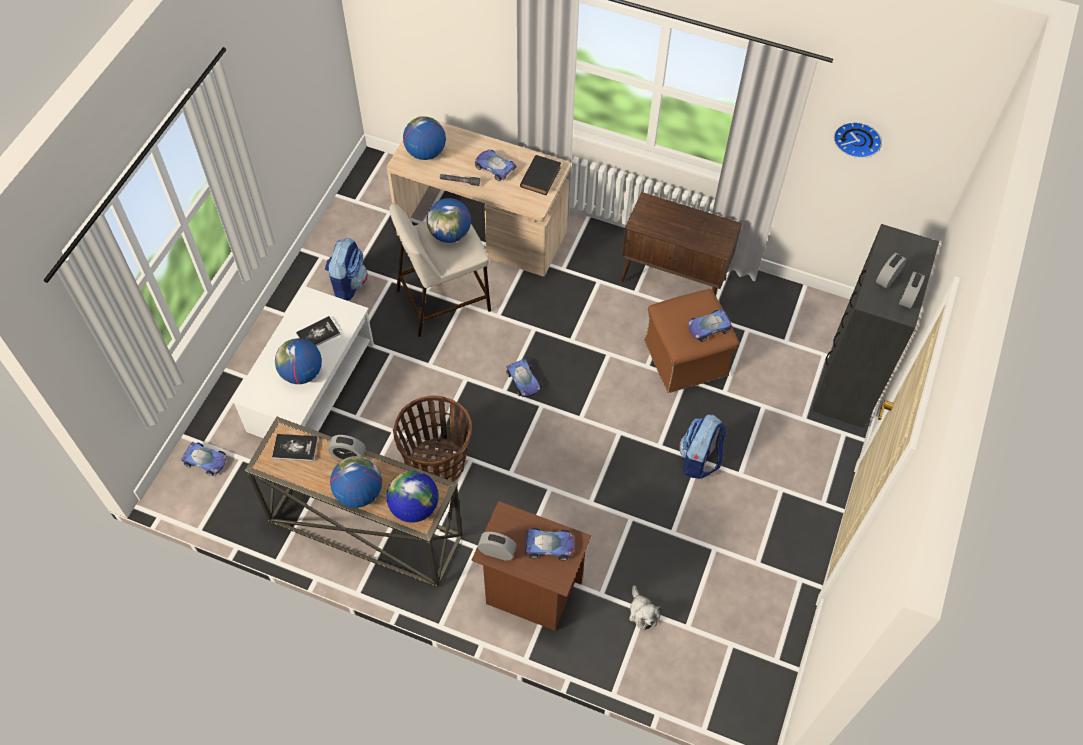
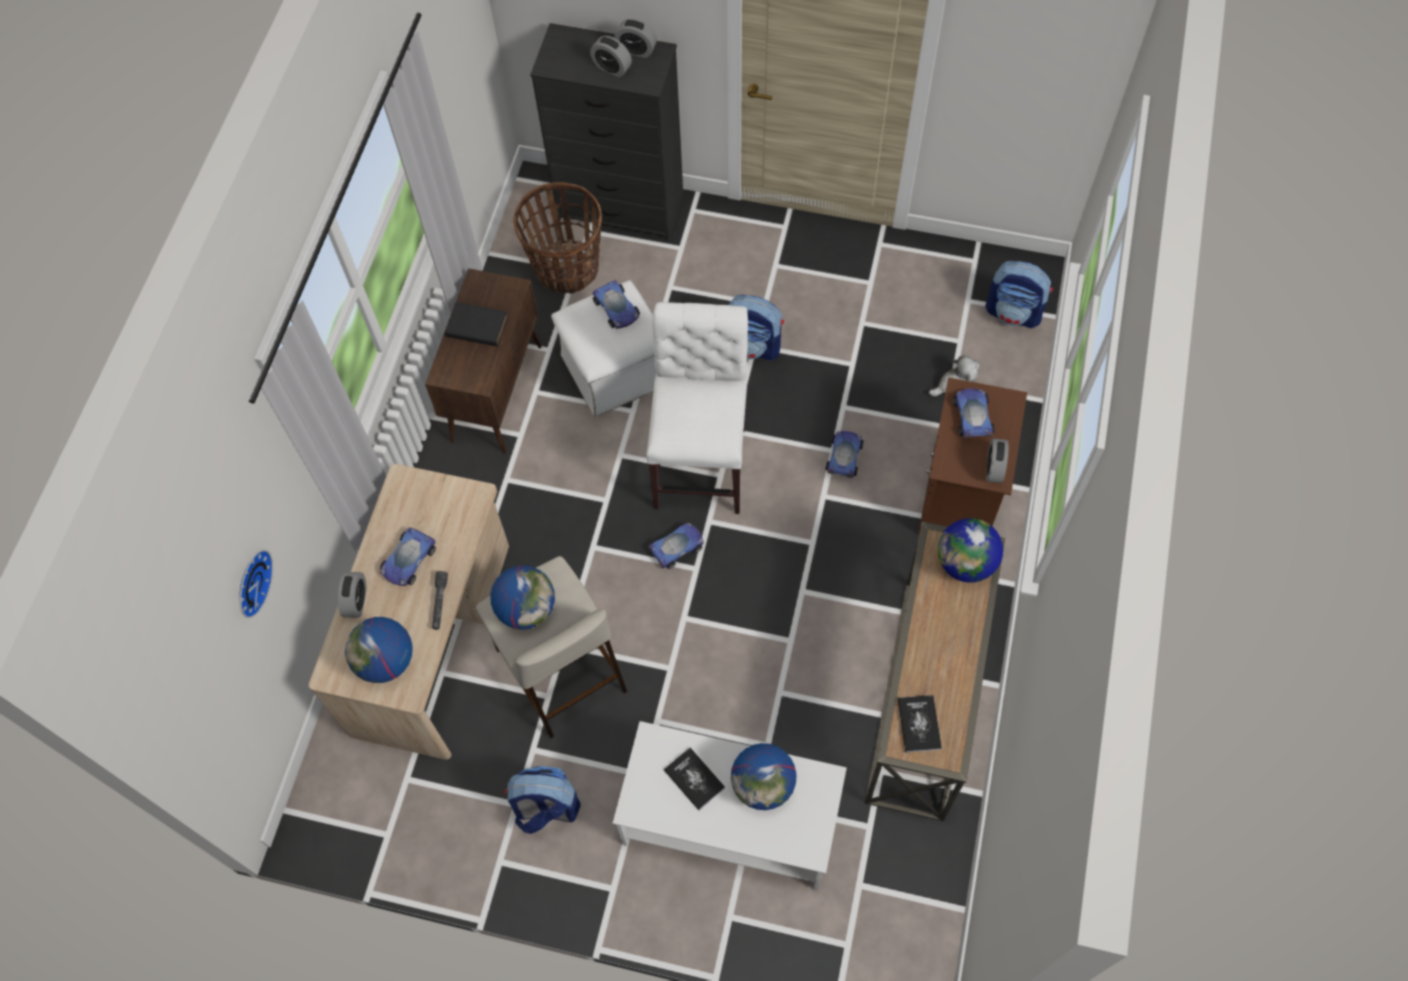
camera: 95 degrees left, 5 degrees up
(206, 461) = (873, 934): toy car -> toy car (844, 456)
(348, 455) = (914, 655): alarm clock -> alarm clock (356, 601)
(359, 492) = (963, 630): globe -> none
(437, 463) = (816, 630): basket -> basket (566, 268)
(541, 176) = (420, 498): black book -> black book (475, 326)
(595, 407) = (702, 460): none -> white chair
(686, 359) = (616, 370): brown ottoman -> white ottoman
(714, 683) = (1014, 312): none -> backpack
(858, 137) = (441, 62): wall clock -> wall clock (251, 582)

